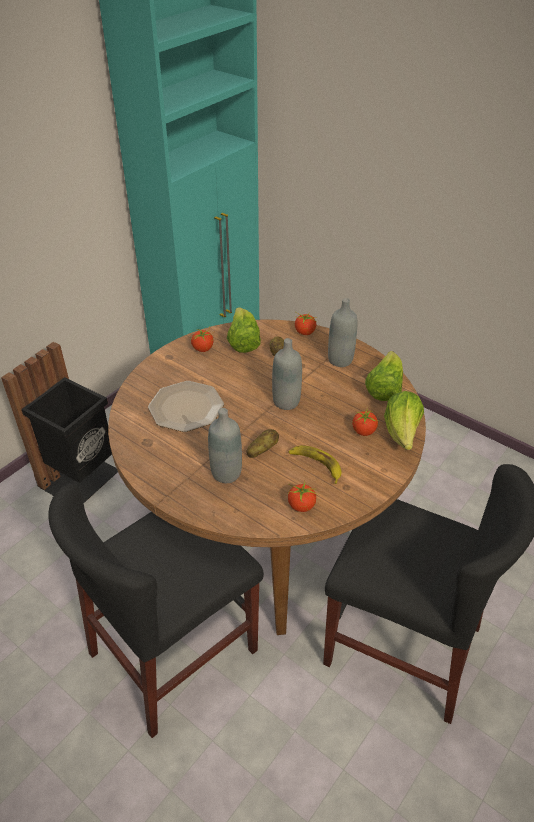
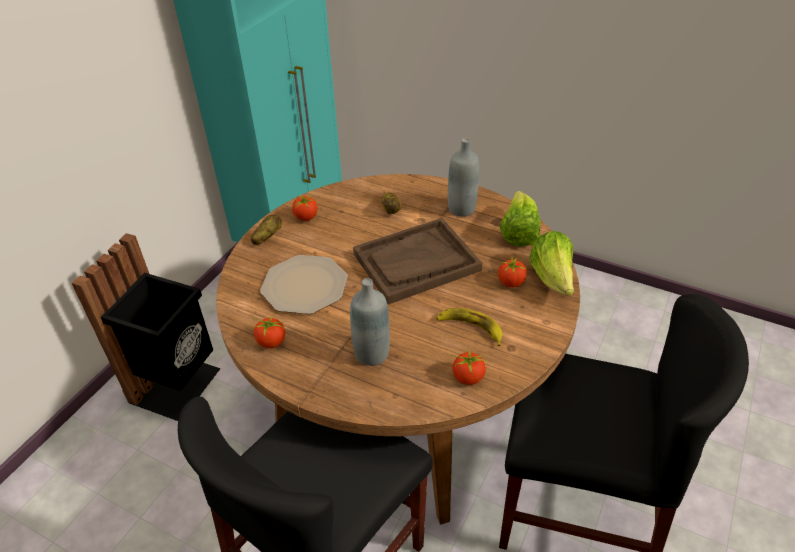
camera: 10 degrees left, 0 degrees up
(243, 342) = (349, 204): lettuce -> none
(262, 450) = (405, 321): potato -> potato (267, 237)
(286, 402) = (416, 262): grey bottle -> brown tray
(304, 332) = (414, 184): tomato -> tomato (271, 342)

